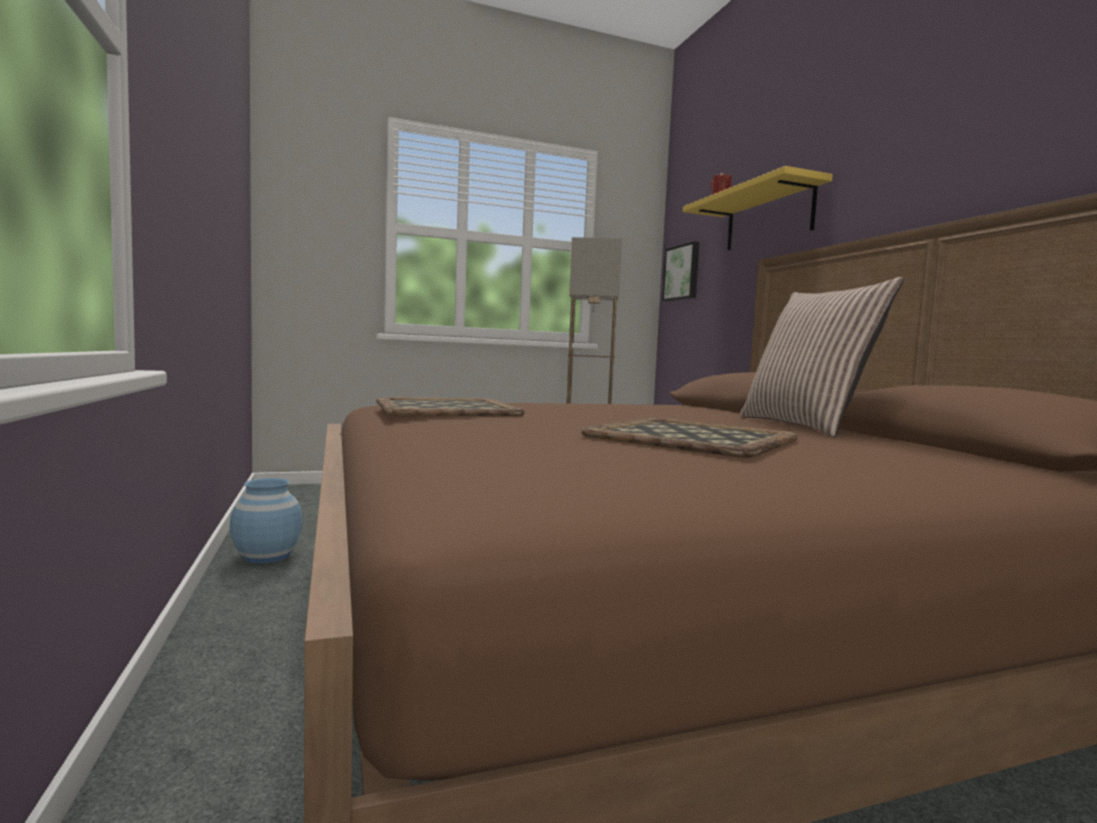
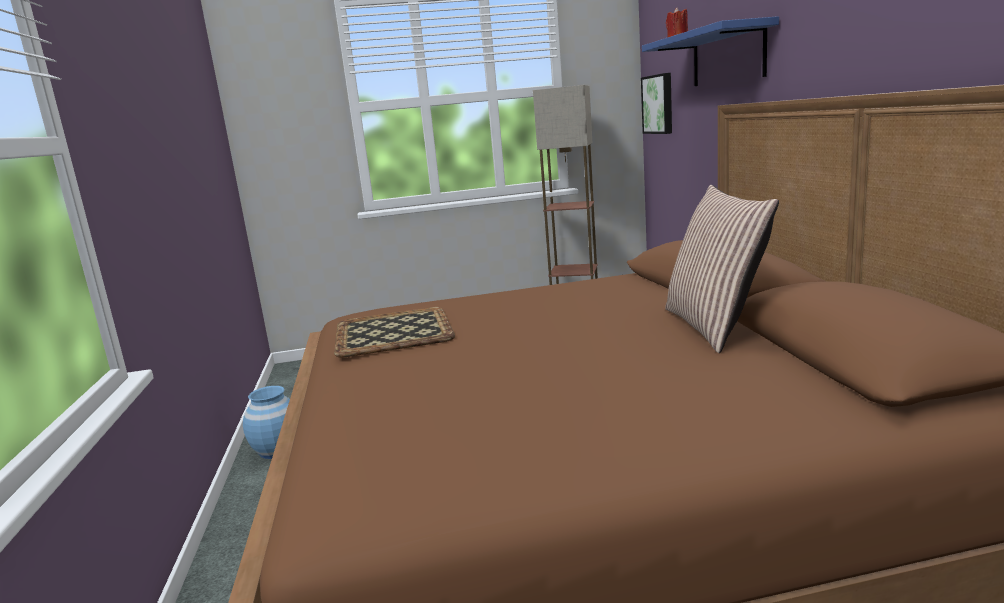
camera: 10 degrees right, 10 degrees up
(689, 438) = (571, 377): tray -> none
(768, 218) = (727, 56): yellow shelf -> blue shelf

